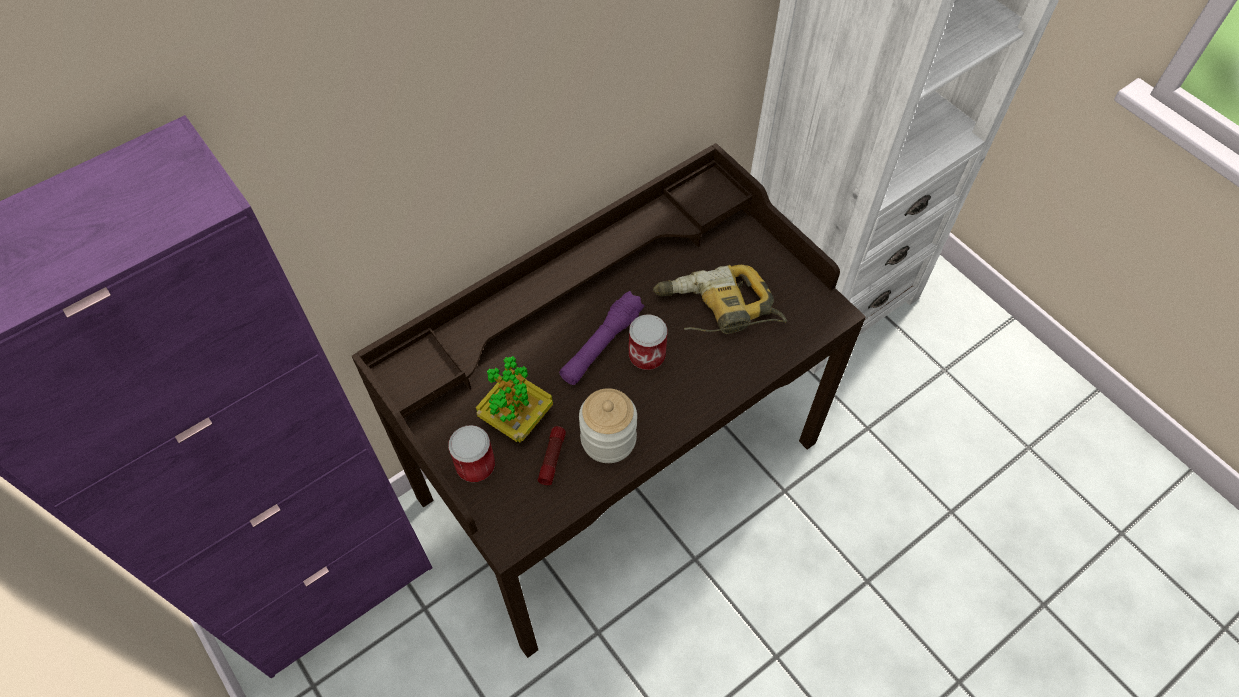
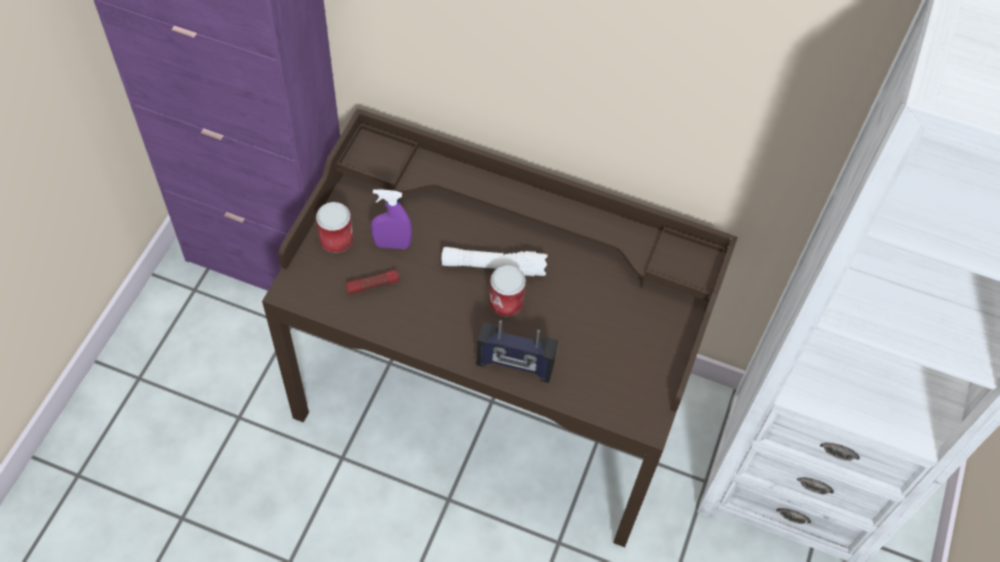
camera: 55 degrees right, 0 degrees up
(516, 417) = (392, 244): potted plant -> purple spray bottle
(601, 345) = (493, 267): purple flashlight -> white flashlight
(608, 439) = (412, 313): jar -> none
(717, 310) = (585, 332): power drill -> none
(718, 383) = (514, 365): none -> radio

